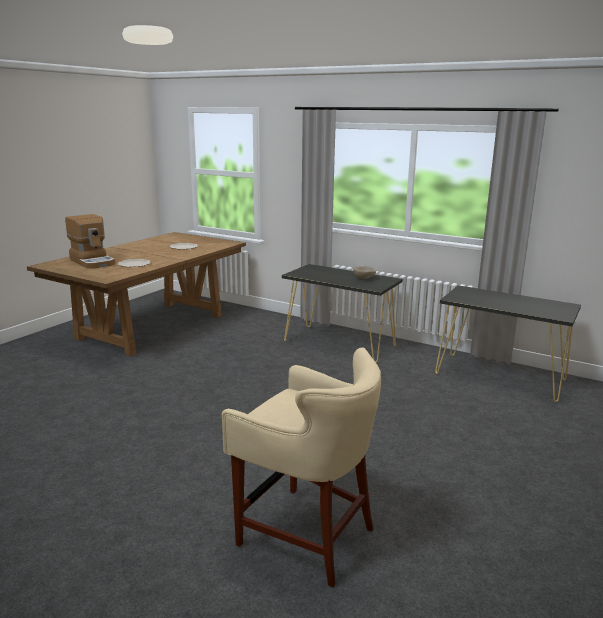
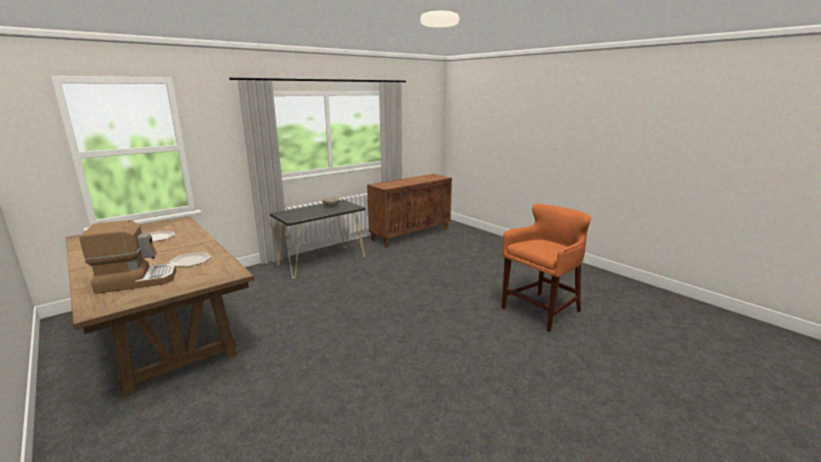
camera: 70 degrees left, 0 degrees up
(306, 534) = (541, 311): beige stool -> orange stool
(500, 377) = (411, 235): black console table -> brown cabinet

